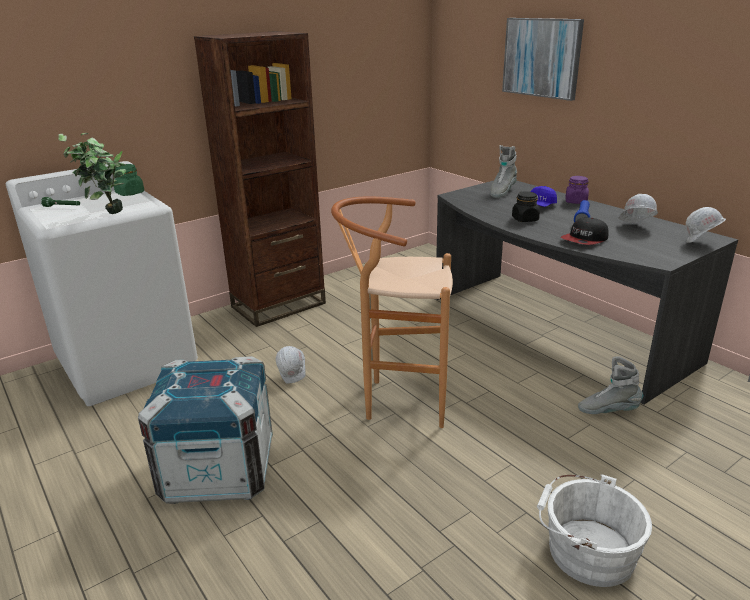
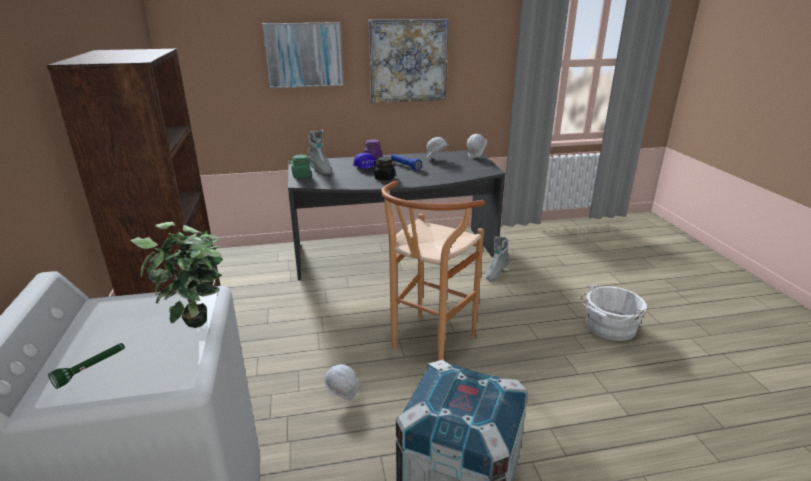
camera: 65 degrees left, 0 degrees up
(130, 193) = (119, 306): green jar -> green jar (301, 176)
(585, 240) = (440, 175): cap -> none
(658, 79) = (408, 61): none -> picture

